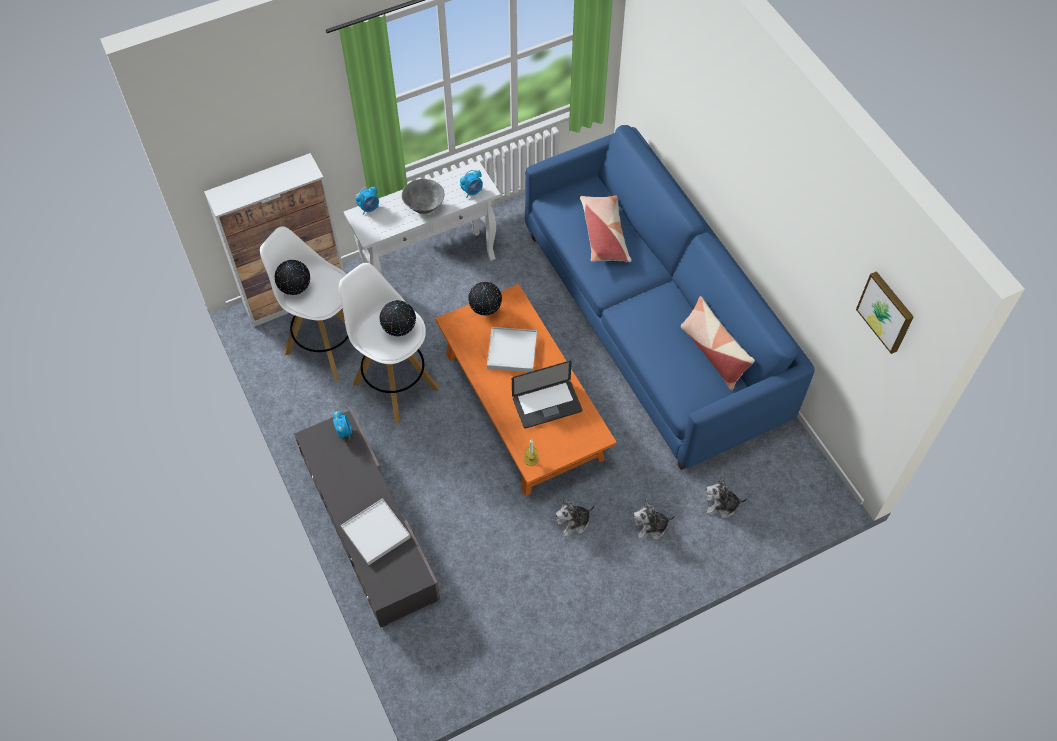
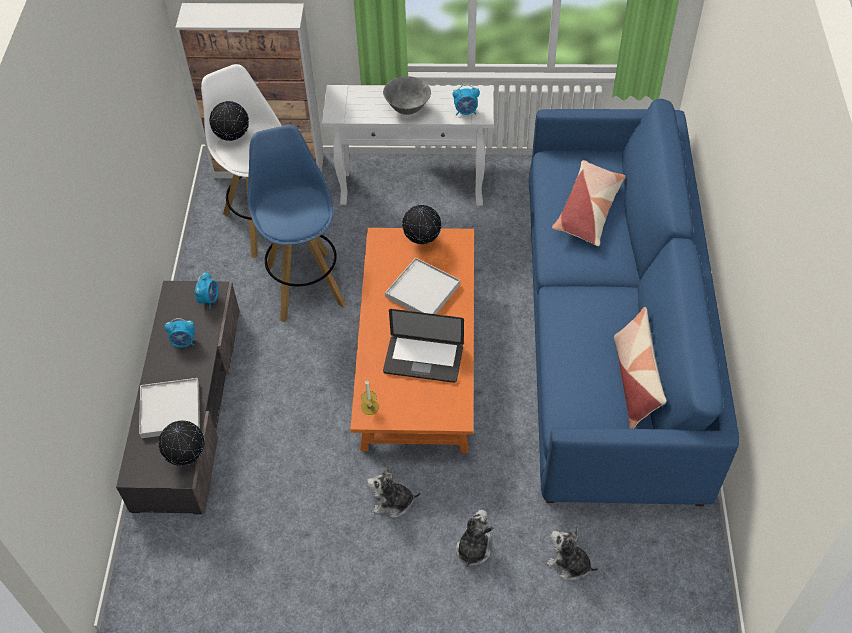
camera: 30 degrees right, 5 degrees down
(369, 208) = (353, 91): alarm clock -> alarm clock (184, 342)
(395, 385) = (304, 284): white stool -> blue stool
(400, 331) = (302, 214): globe -> globe (187, 457)
(650, 527) = (473, 548): plush toy -> plush toy turned 90 degrees clockwise
(887, 311) = (817, 383): picture -> none

